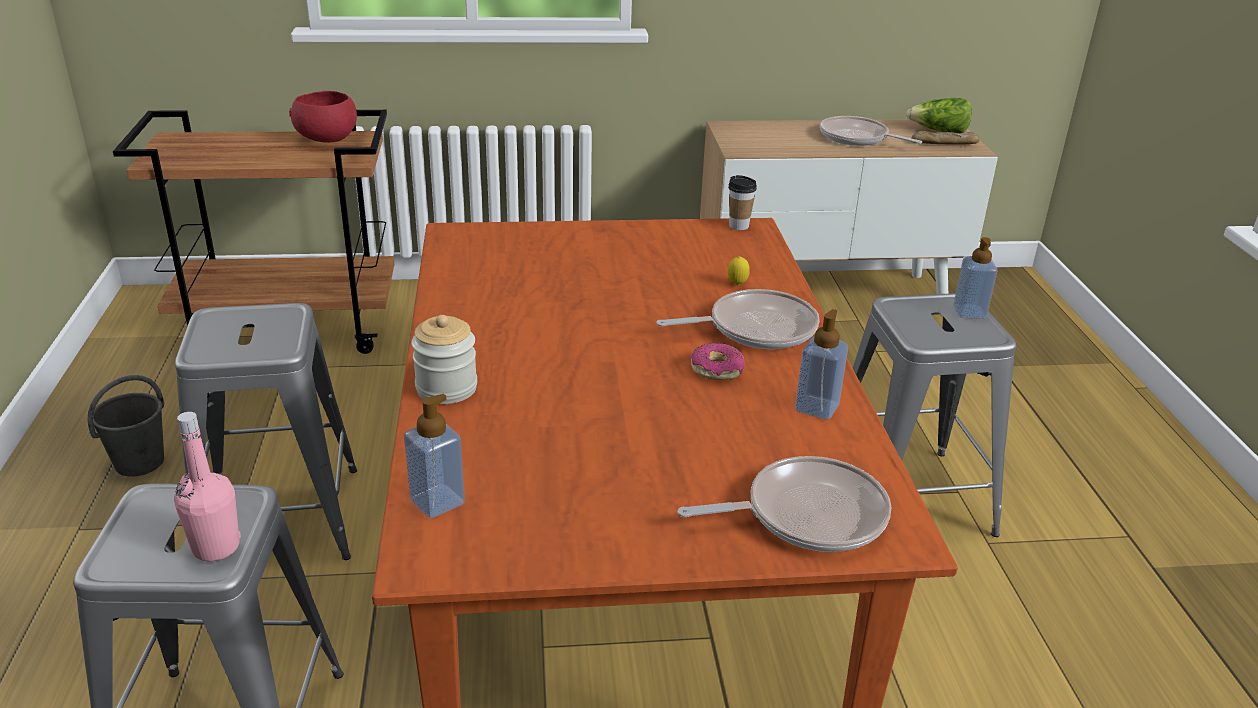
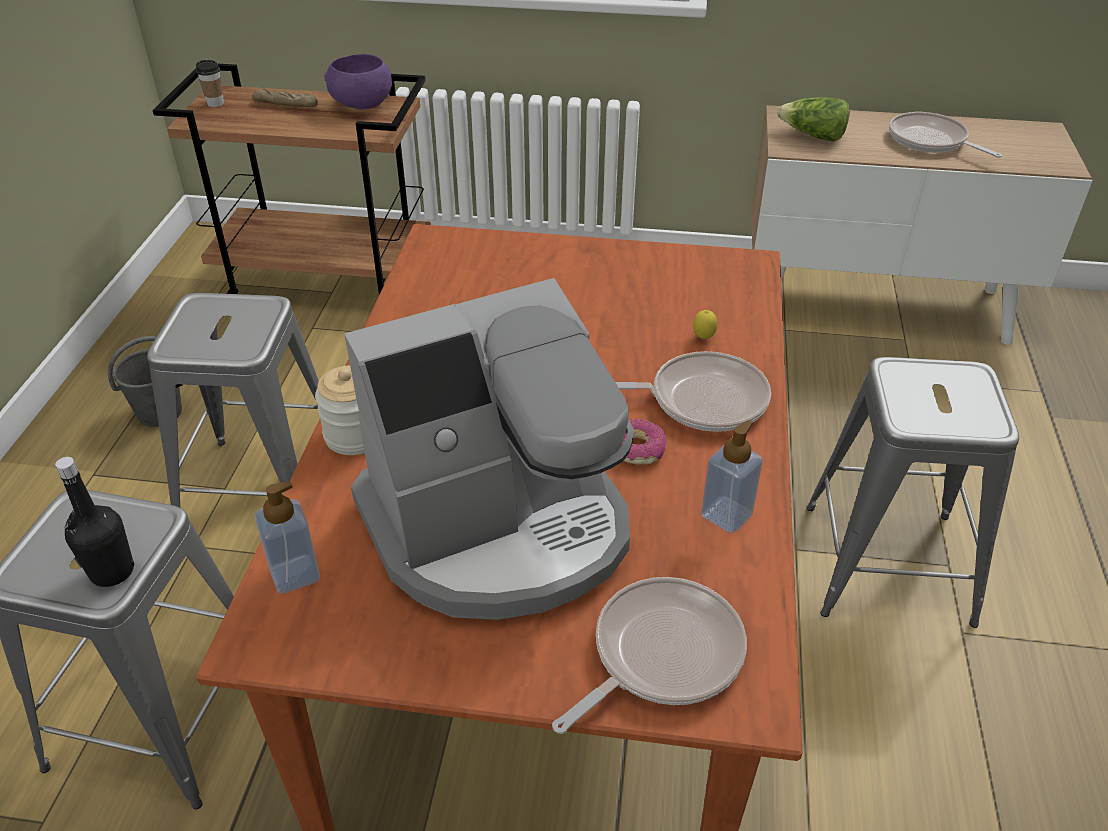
camera: 15 degrees right, 10 degrees up
(216, 547) = (112, 571): pink bottle -> black bottle
(326, 140) = (361, 106): red bowl -> purple bowl
(618, 441) = (499, 527): none -> coffee machine
(739, 226) = (736, 259): cup -> cup (215, 103)
(807, 514) = (660, 655): frying pan -> frying pan turned 45 degrees counterclockwise
(939, 132) = (1033, 140): lettuce -> lettuce (813, 136)
(944, 144) = (1032, 158): bread -> bread (285, 105)
(969, 312) = (978, 390): soap dispenser -> none

